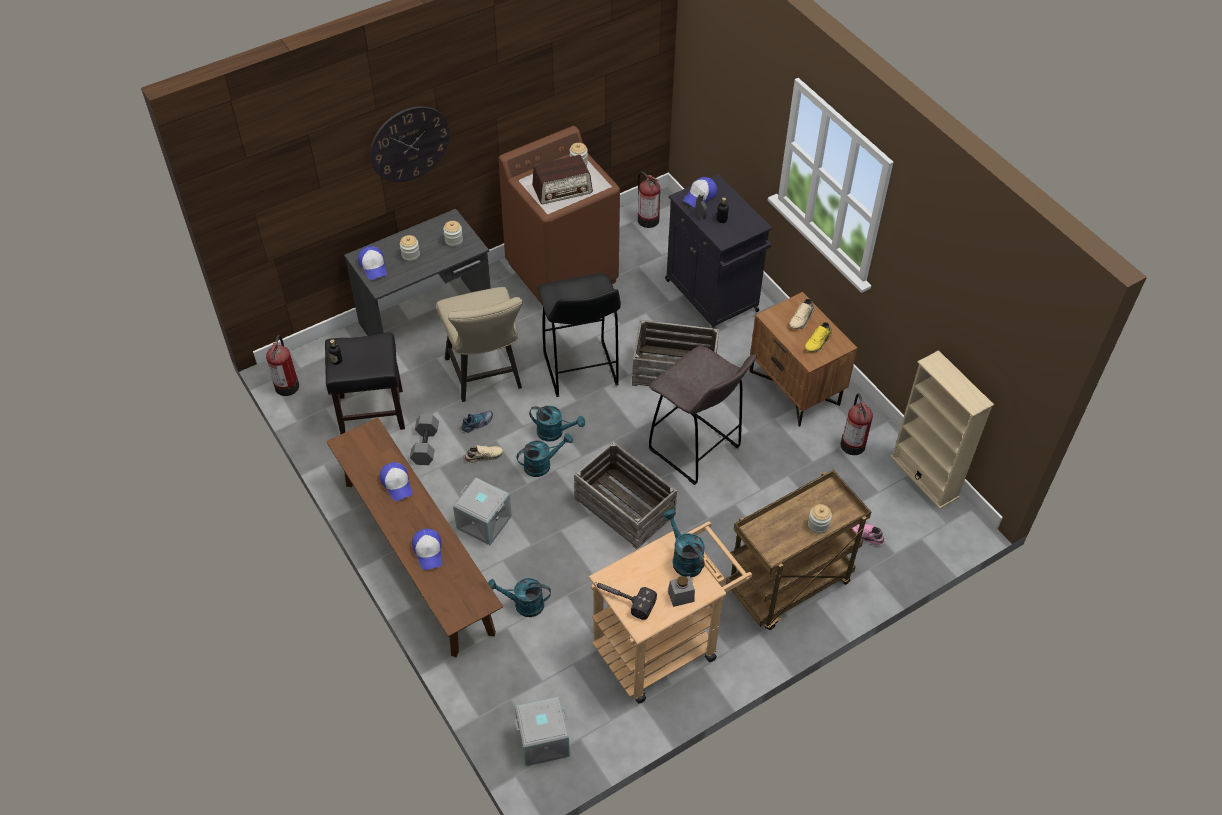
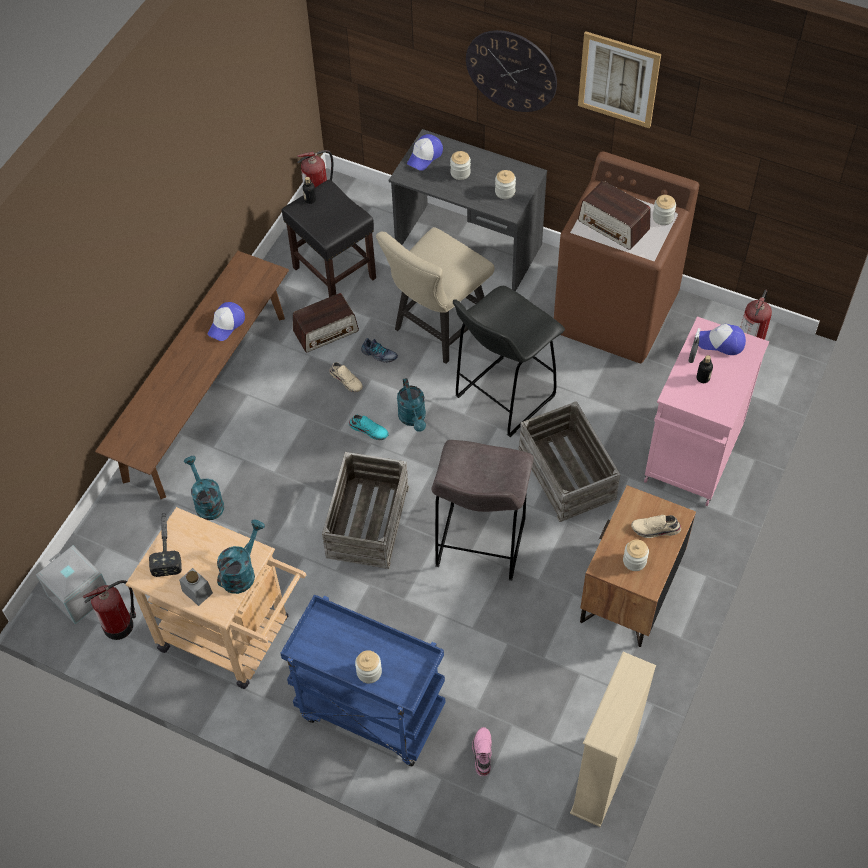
camera: 60 degrees right, 5 degrees up
(424, 445) = (326, 331): grey dumbbell -> radio
(428, 551) = (171, 388): cap -> none
(483, 523) = (273, 422): grey storage box -> none
(495, 88) = (618, 79): none -> picture
(542, 464) = (369, 430): turquoise watering can -> turquoise shoe
(713, 297) = (692, 455): black cabinet -> pink cabinet
(788, 587) = (369, 713): brown cart -> blue cart
(818, 342) = (634, 561): yellow shoe -> jar
(852, 443) = (596, 684): fire extinguisher -> fire extinguisher (120, 624)

